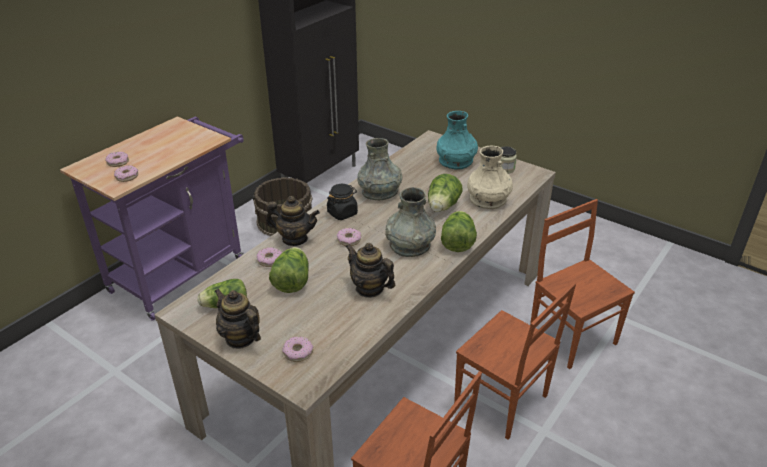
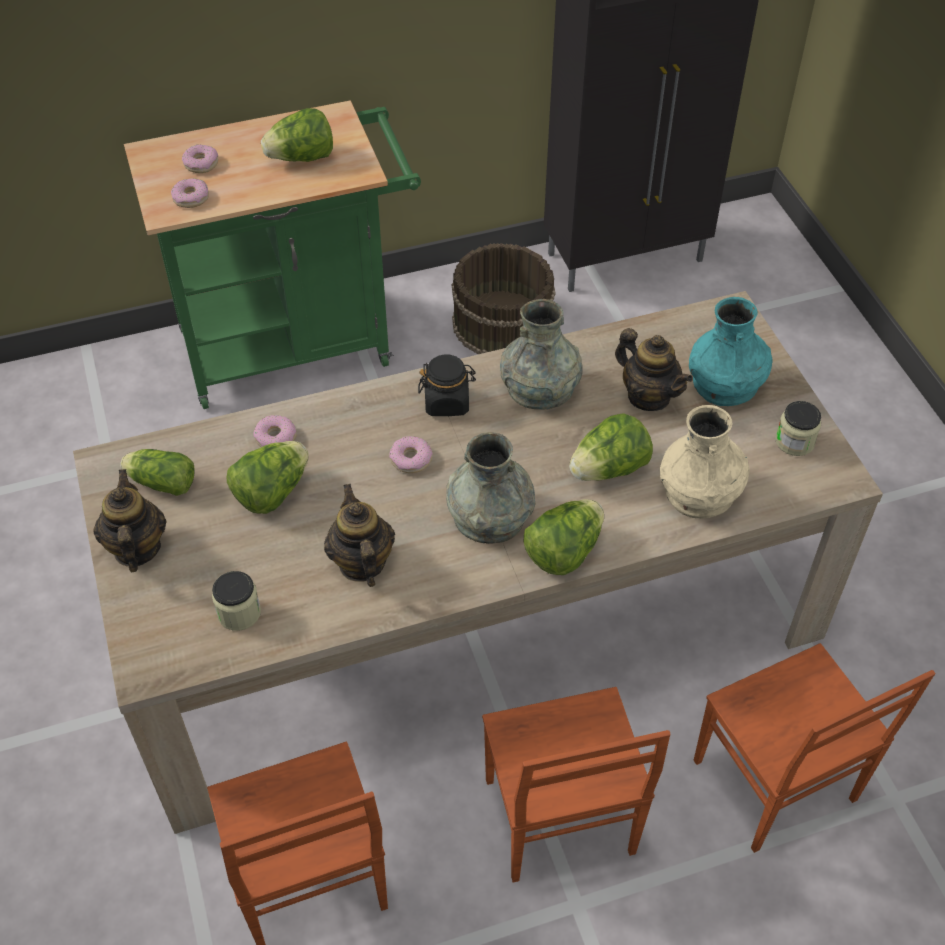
camera: 35 degrees right, 15 degrees up
(175, 143) = (302, 158): none -> lettuce
(183, 270) = (298, 344): purple cart -> green cart
(294, 239) = (339, 416): teapot -> teapot (648, 396)
(298, 352) = (182, 614): donut -> none
(329, 337) = (239, 613): none -> jar
(572, 337) = (774, 783): brown chair -> brown chair turned 150 degrees clockwise

